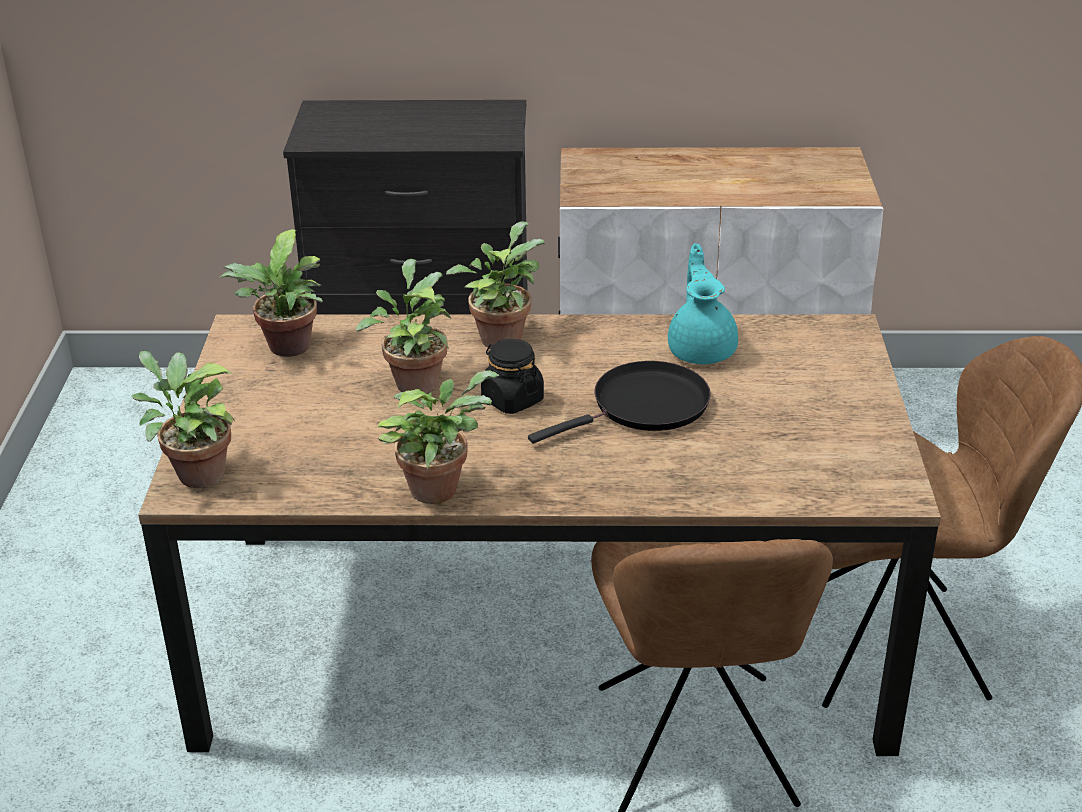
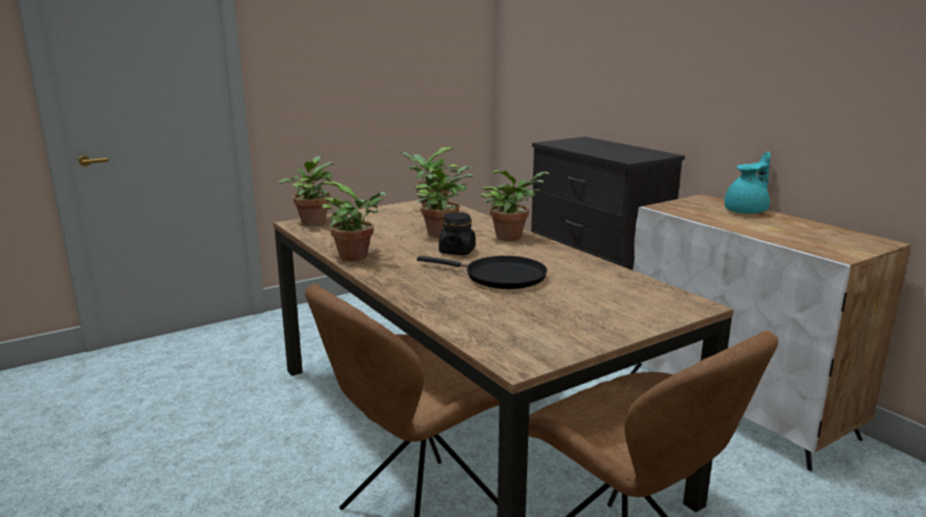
camera: 55 degrees right, 15 degrees down
(702, 349) = (586, 275): turquoise teapot -> turquoise teapot (747, 211)

